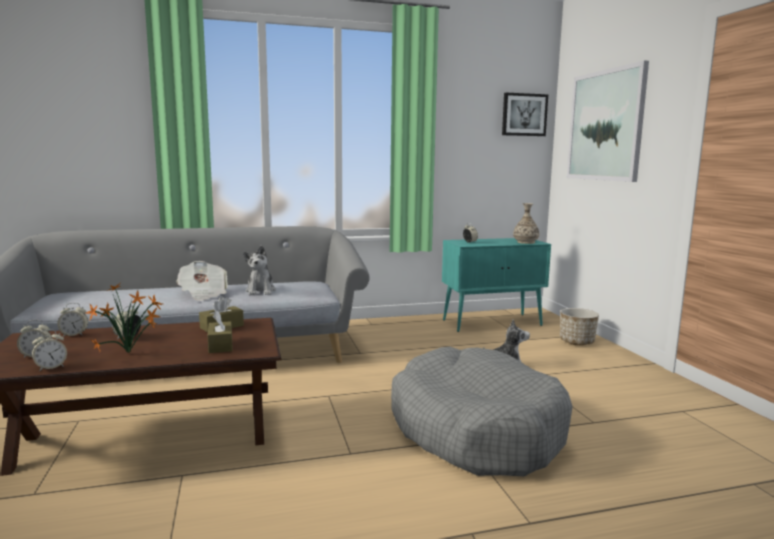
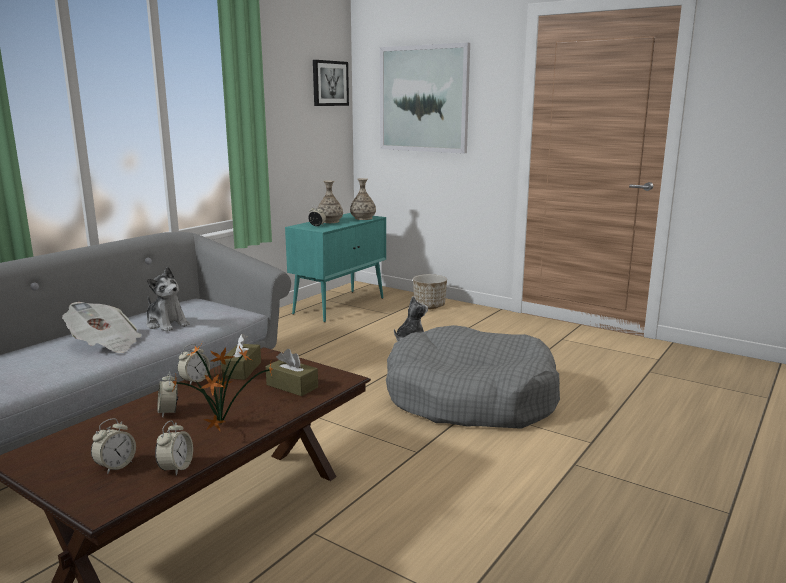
camera: 40 degrees left, 5 degrees up
(74, 335) = (89, 432): alarm clock -> alarm clock (195, 381)
(489, 241) = (330, 221): none -> vase

